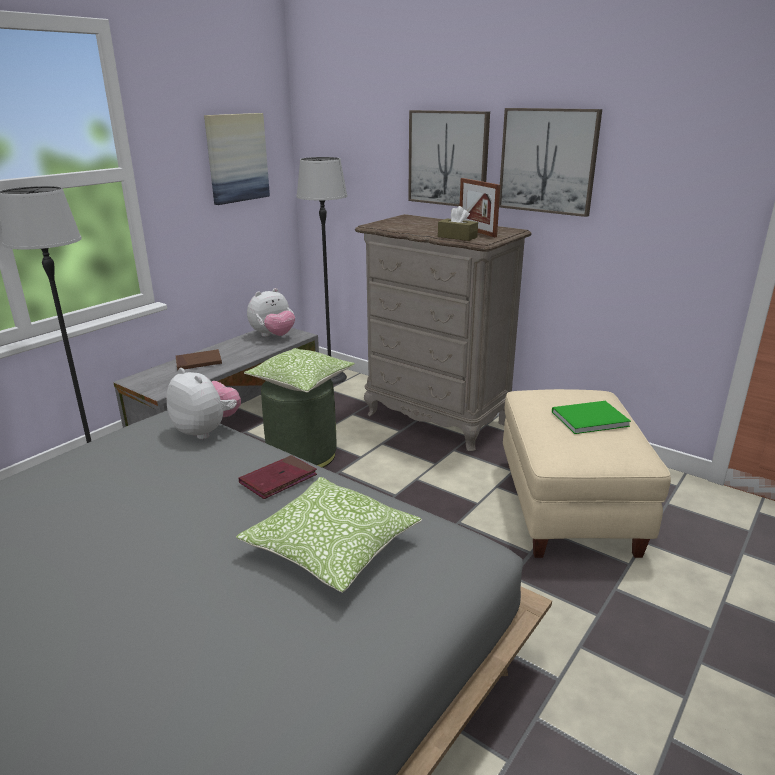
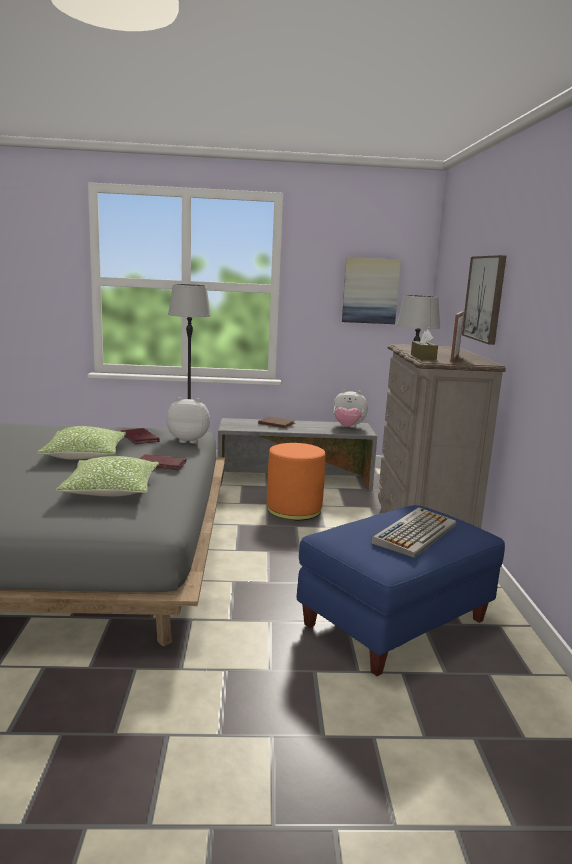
camera: 50 degrees right, 10 degrees down
(147, 461) = (139, 438): none -> red book
(207, 430) = (189, 440): plush toy -> plush toy turned 90 degrees counterclockwise
(301, 381) = (301, 449): pillow -> pillow (84, 455)
(302, 455) = (294, 509): green ottoman -> orange ottoman
(548, 161) = (526, 300): picture -> none
(566, 506) = (394, 621): beige ottoman -> blue ottoman
(587, 418) = (415, 533): green book -> keyboard

